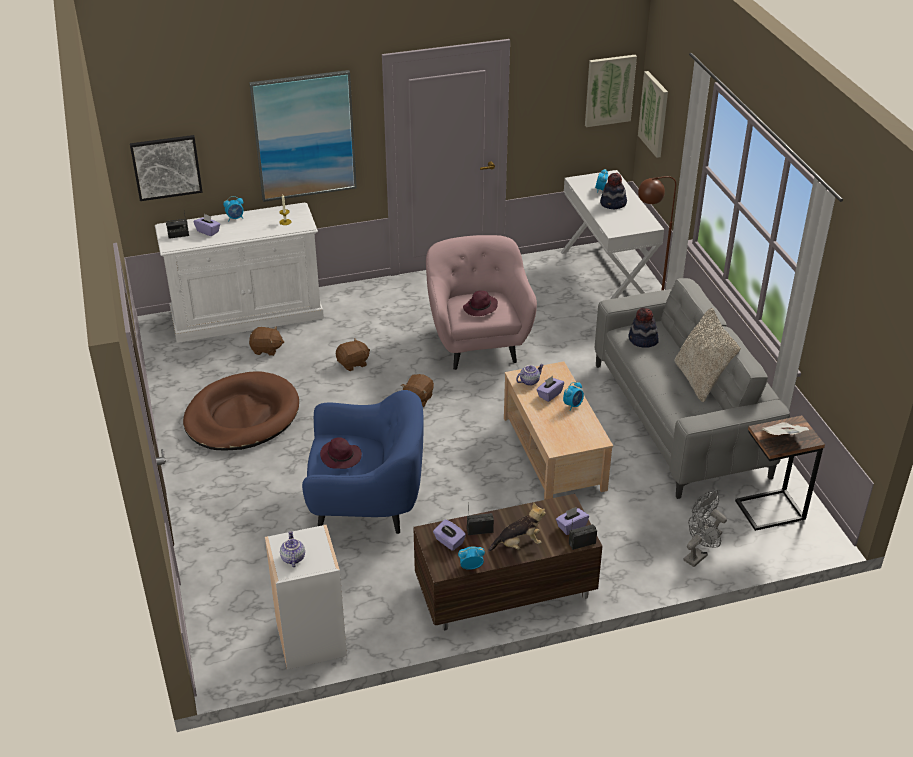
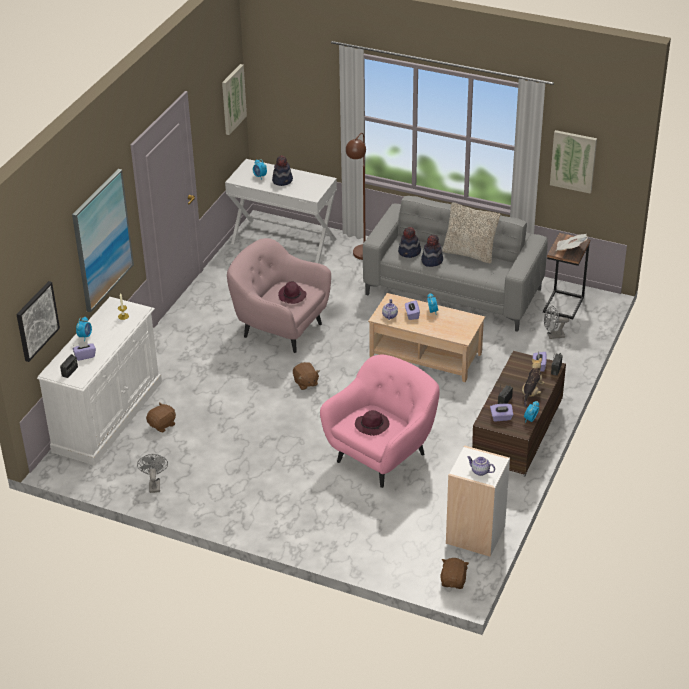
camera: 50 degrees left, 0 degrees up
(242, 416) = (224, 470): brown dog bed -> none
(353, 363) = (232, 393): brown plush toy -> brown plush toy (453, 581)
(367, 504) = (382, 455): blue armchair -> pink armchair
(649, 361) = (431, 260): none -> hat
(654, 114) = (273, 101): picture -> picture (573, 161)
(697, 556) = (569, 350): grey fan -> grey fan (154, 484)

